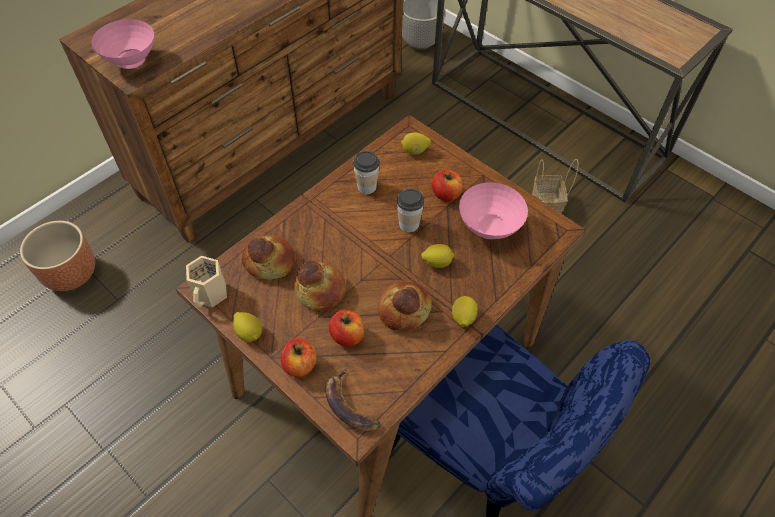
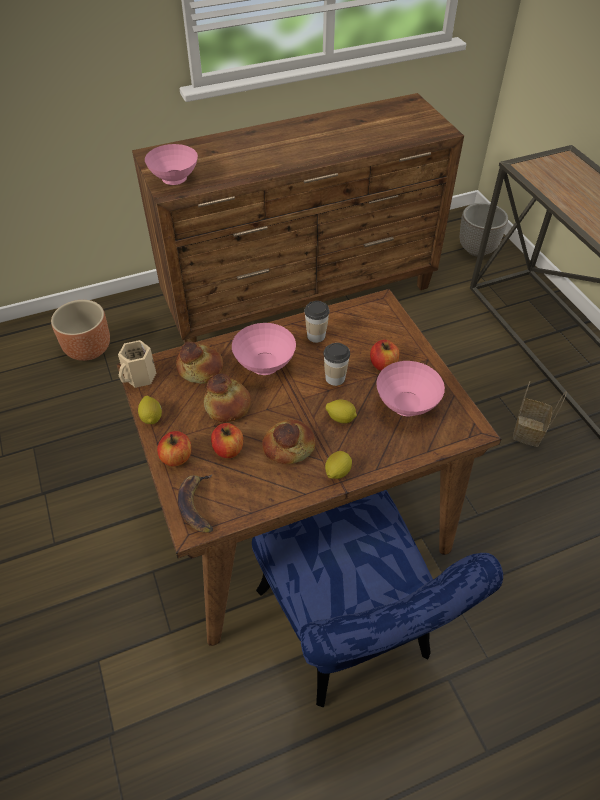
camera: 25 degrees right, 5 degrees down
(333, 235) = (264, 365): none -> pink bowl
(415, 151) = (376, 320): lemon -> none

